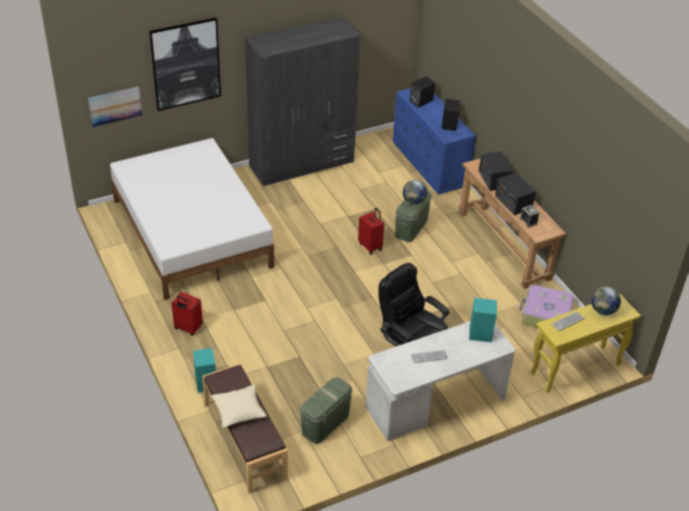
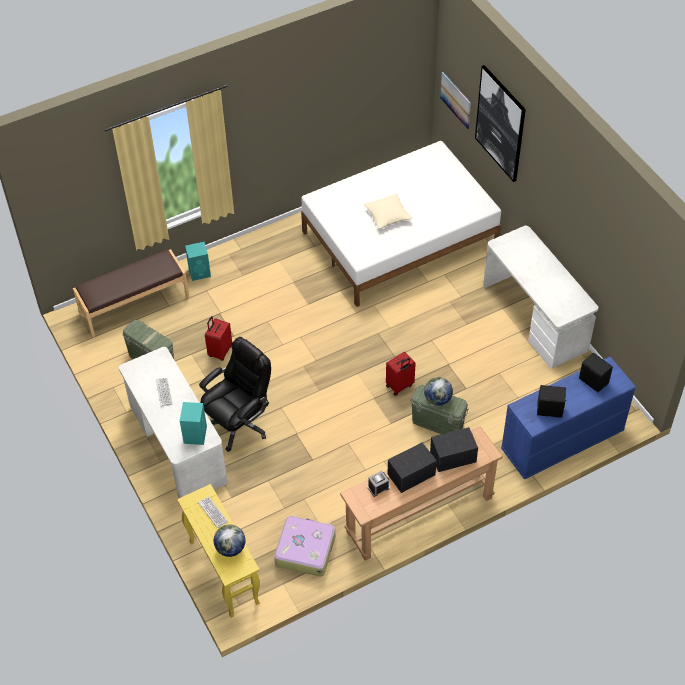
camera: 90 degrees right, 10 degrees up
(187, 328) = (266, 252): red suitcase -> red suitcase (219, 351)
(239, 411) = (127, 275): beige pillow -> beige pillow (387, 215)
(302, 164) = (535, 317): grey wardrobe -> white desk

